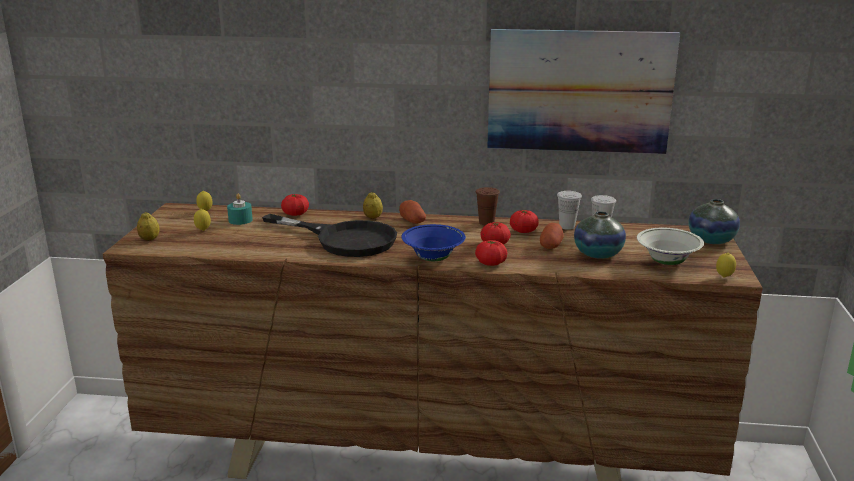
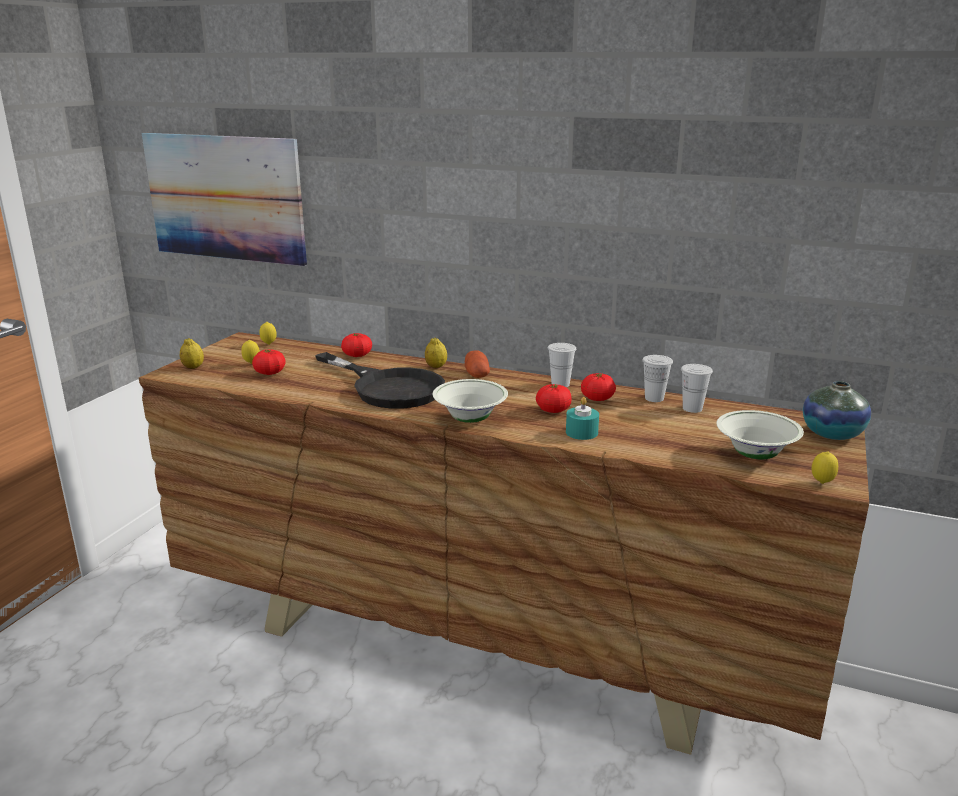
camera: 15 degrees right, 0 degrees up
(240, 220) = (296, 356): turquoise candle -> turquoise candle (581, 432)
(433, 259) = (470, 419): blue bowl -> white bowl
(486, 222) = (560, 384): brown cup -> white cup
(490, 263) = (533, 432): tomato -> tomato (270, 373)
(551, 245) = (619, 419): potato -> none
(579, 91) = (680, 234): picture -> picture (225, 198)
(598, 254) = (671, 435): vase -> none

